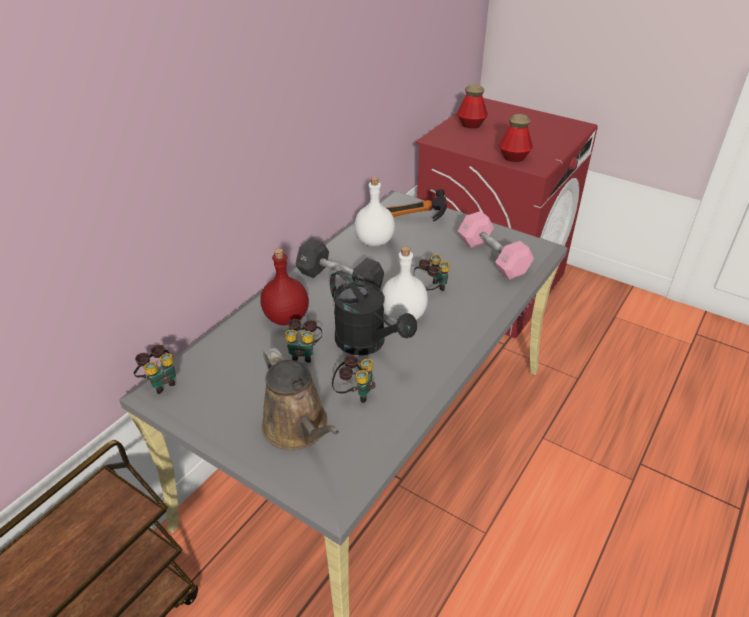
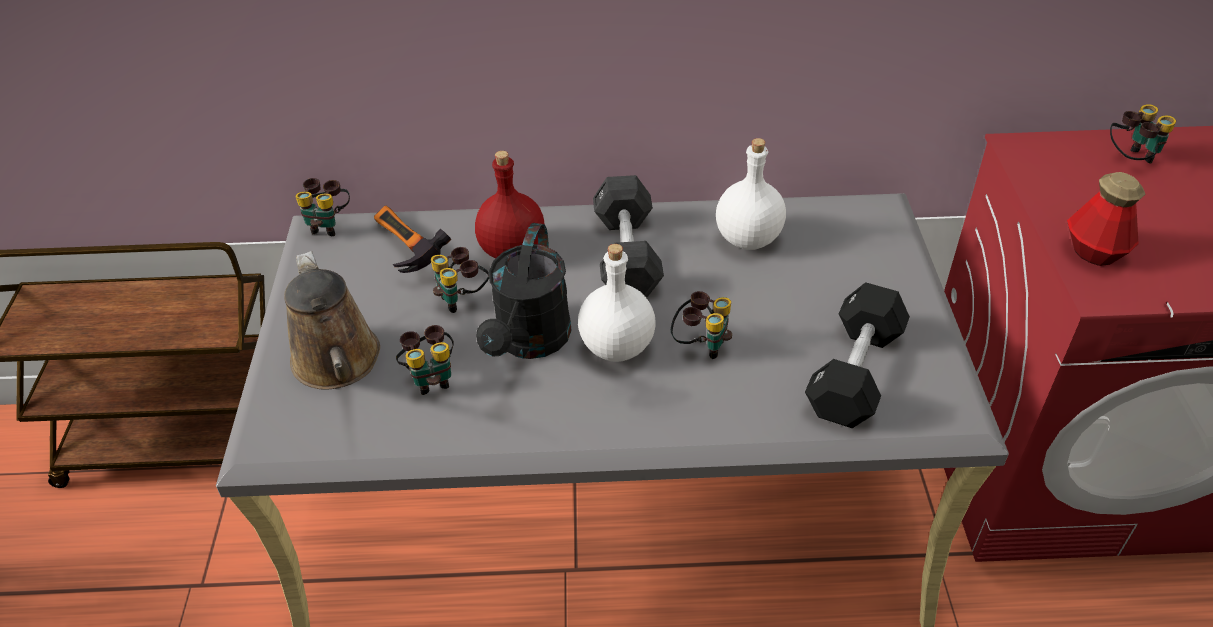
camera: 55 degrees right, 5 degrees up
(298, 429) = (338, 363): brown watering can -> brown watering can turned 45 degrees counterclockwise
(412, 220) = (843, 247): hammer -> hammer (403, 253)
(471, 125) = (1130, 160): bottle -> binoculars
(492, 257) = (854, 373): pink dumbbell -> black dumbbell

